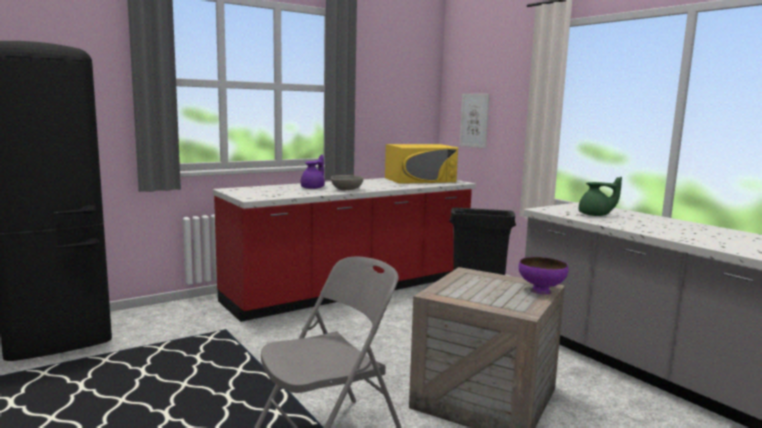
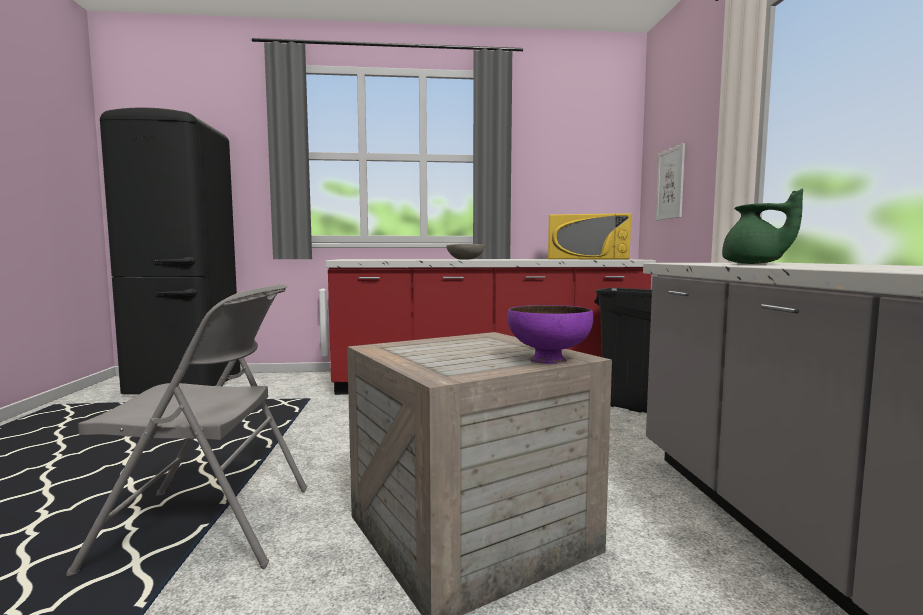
camera: 30 degrees right, 5 degrees down
(313, 188) = (436, 259): purple teapot -> none

